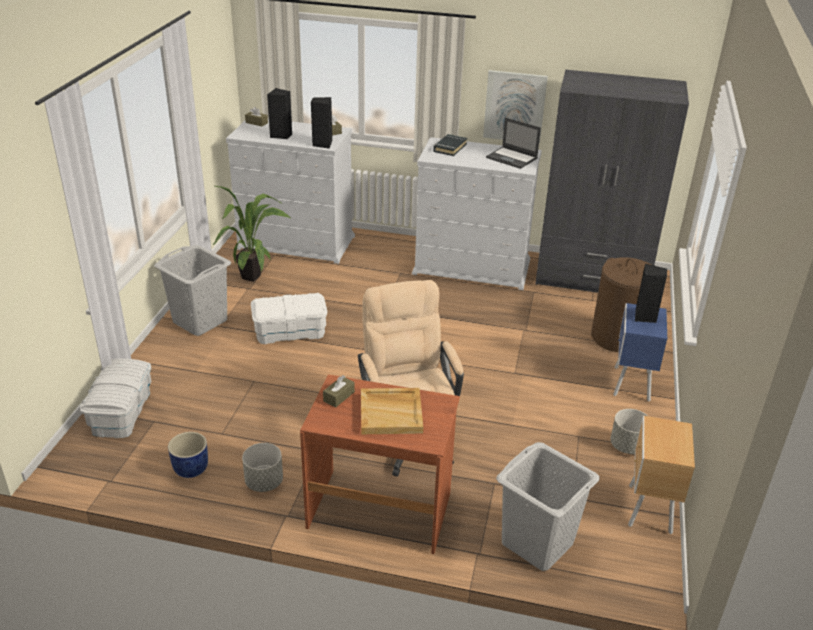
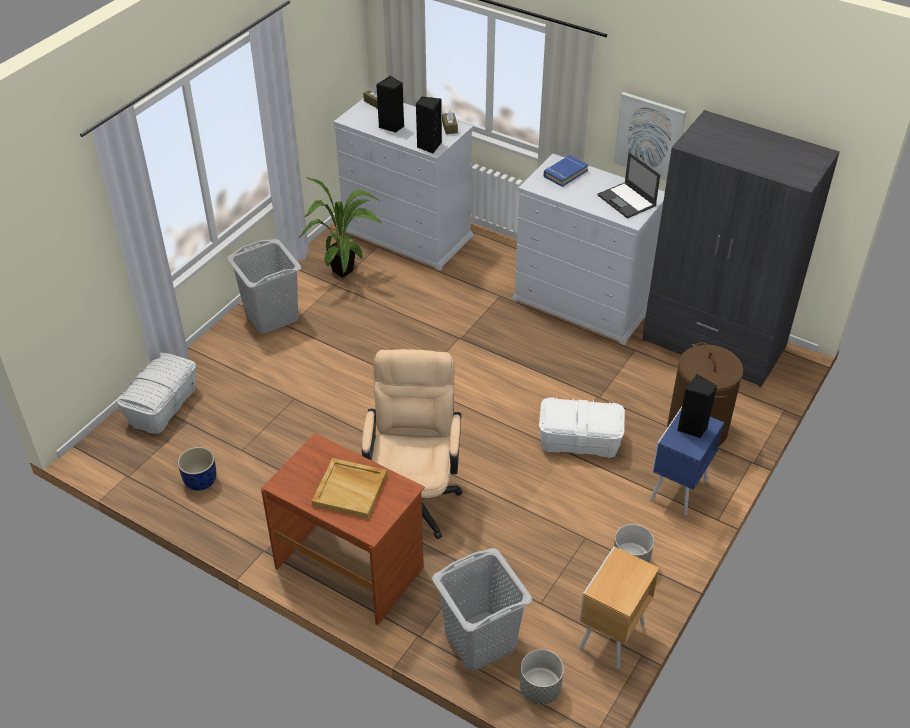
camera: 20 degrees right, 10 degrees up
(264, 482) = (258, 511): grey planter -> grey planter (539, 689)
(290, 331) = (353, 347): white storage box -> white storage box (579, 440)
(339, 396) = (312, 460): brown tissue box -> none
(449, 148) = (565, 173): black book -> blue book

